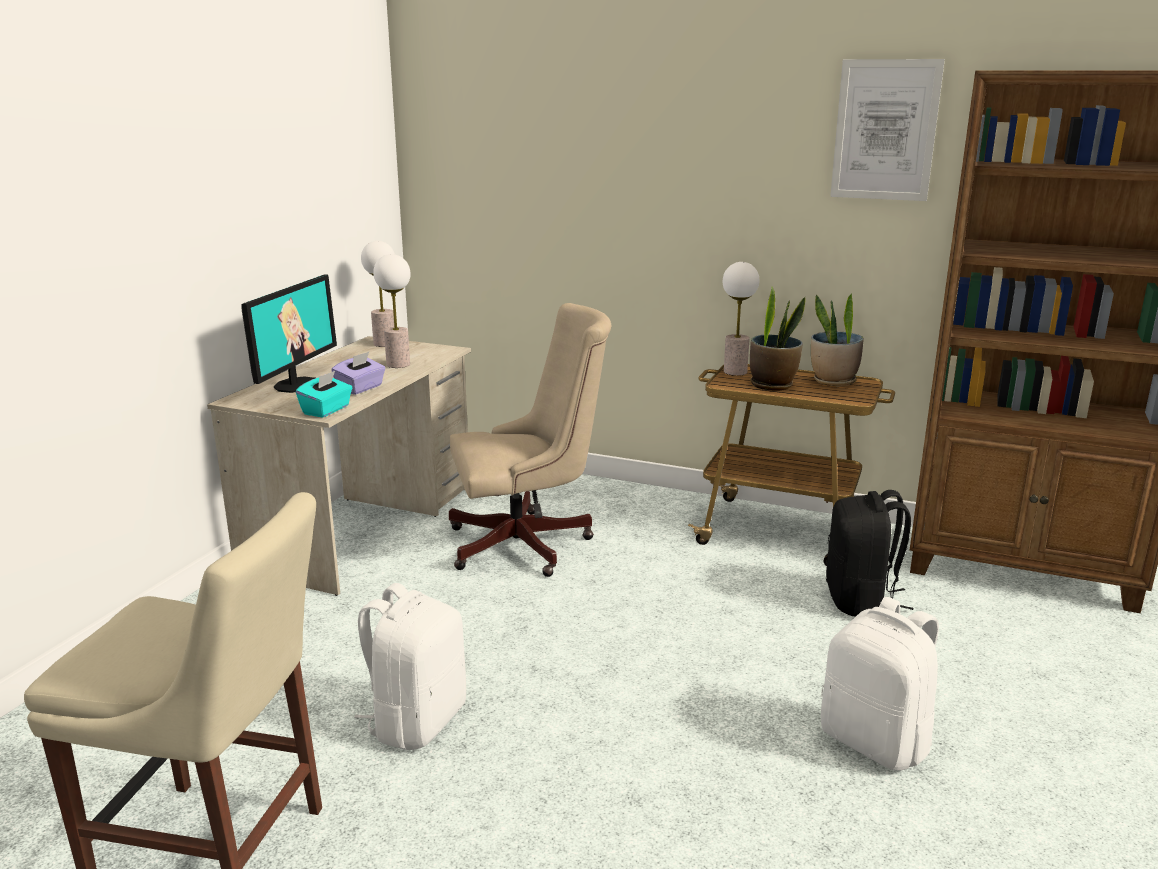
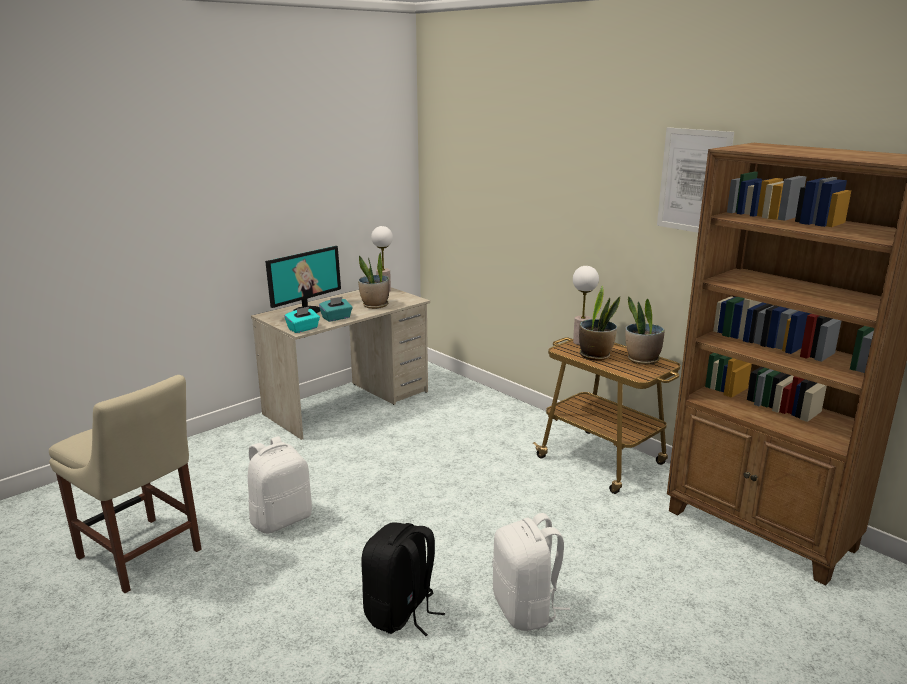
camera: 25 degrees right, 0 degrees up
(360, 388) = (336, 318): purple tissue box -> turquoise tissue box
(398, 364) = (375, 305): table lamp -> potted plant
(528, 544) = (431, 433): beige office chair -> none
(861, 601) = (611, 520): black backpack -> black backpack (401, 613)

